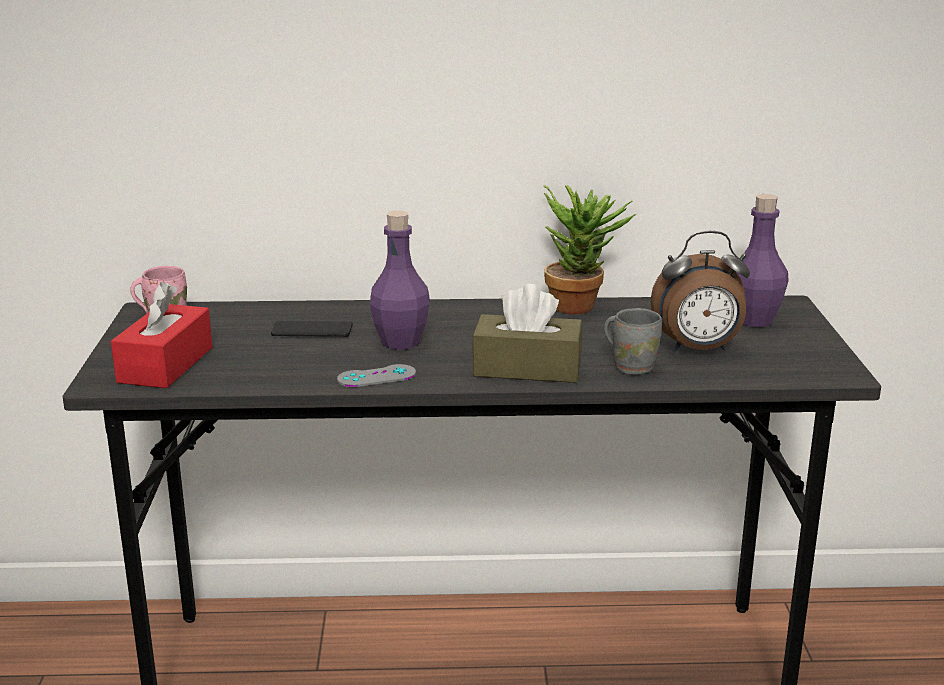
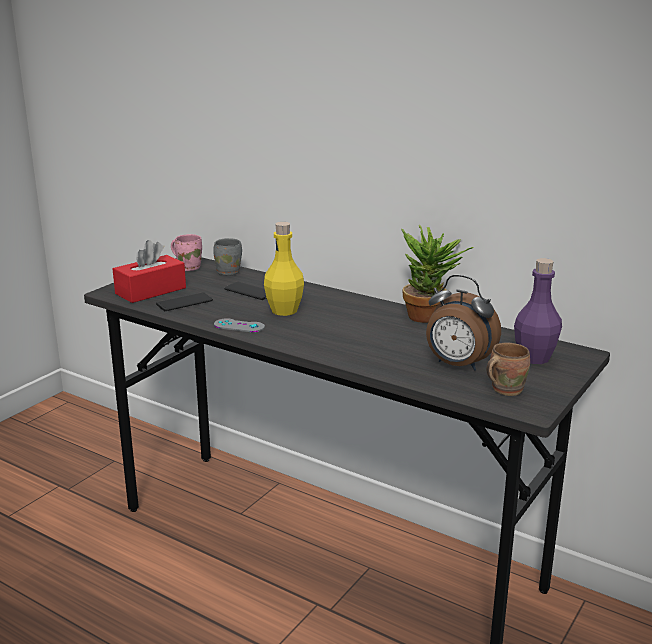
camera: 35 degrees right, 0 degrees up
(246, 367) = (184, 303): none -> phone
(400, 342) = (284, 311): purple bottle -> yellow bottle
(527, 368) = (328, 345): brown tissue box -> none
(632, 366) = (395, 363): grey mug -> grey mug (229, 271)
(782, 361) = (504, 389): none -> brown mug

